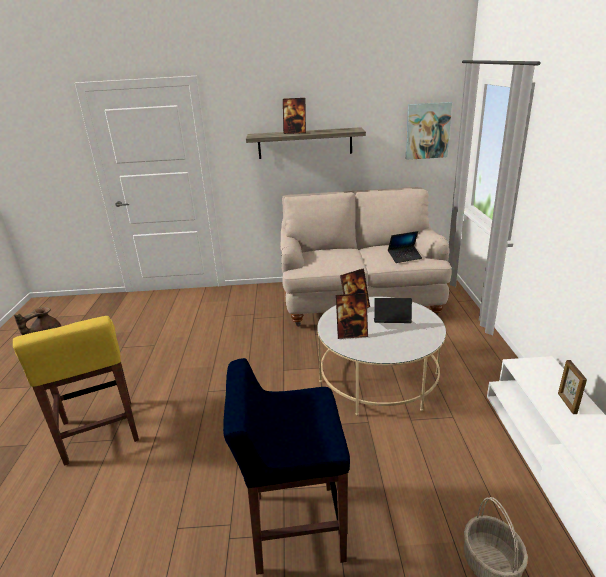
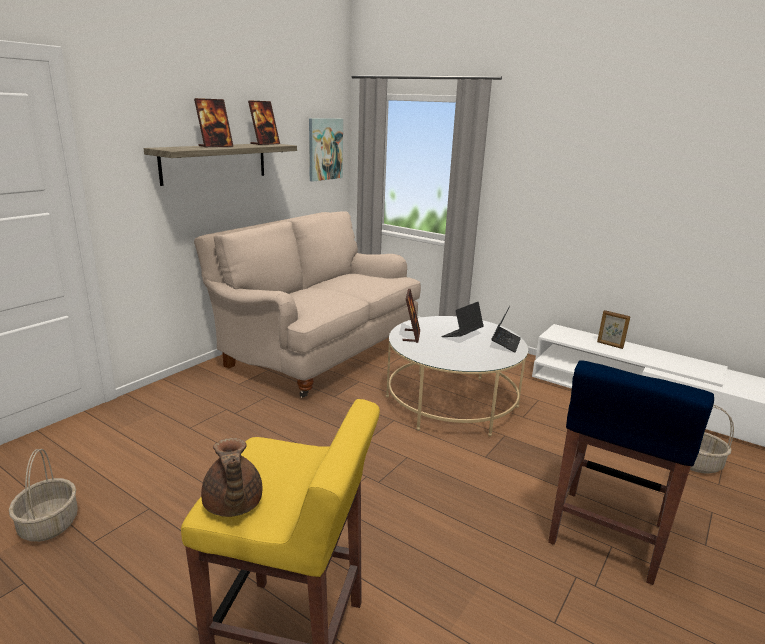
camera: 55 degrees left, 5 degrees down
(124, 331) = (48, 524): none -> basket
(352, 334) = (454, 354): picture frame -> picture frame (265, 144)
(404, 257) = (380, 281): laptop -> laptop (505, 343)

